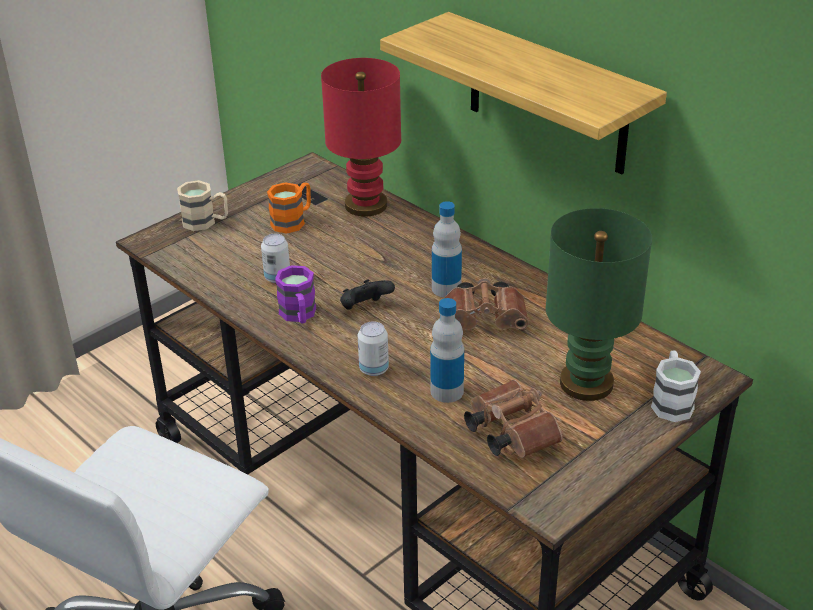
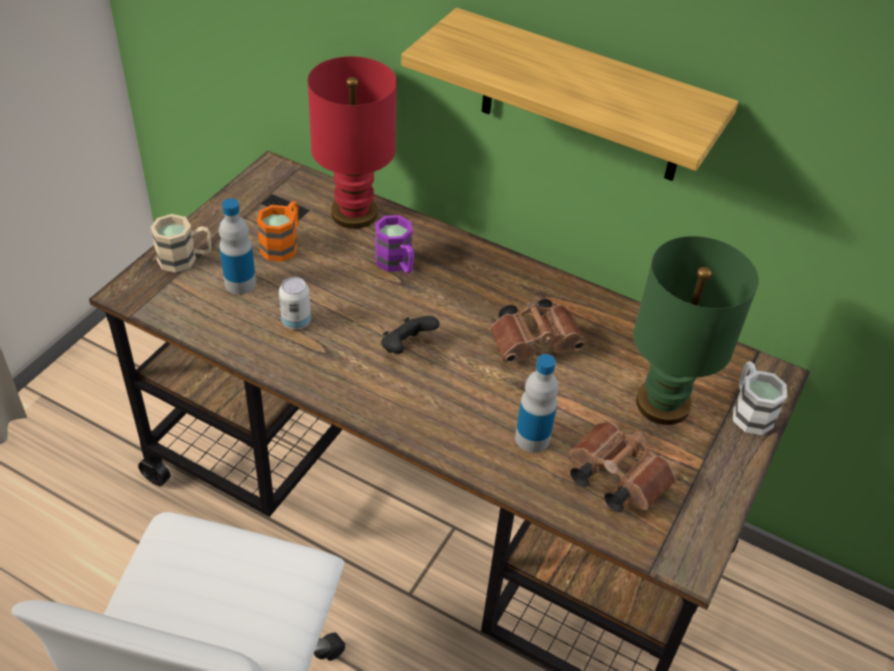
camera: 20 degrees left, 10 degrees up
(299, 315) = (339, 368): purple mug -> purple mug (397, 264)
(374, 369) = (447, 423): can -> none
(446, 289) = (480, 309): bottle -> bottle (240, 283)

